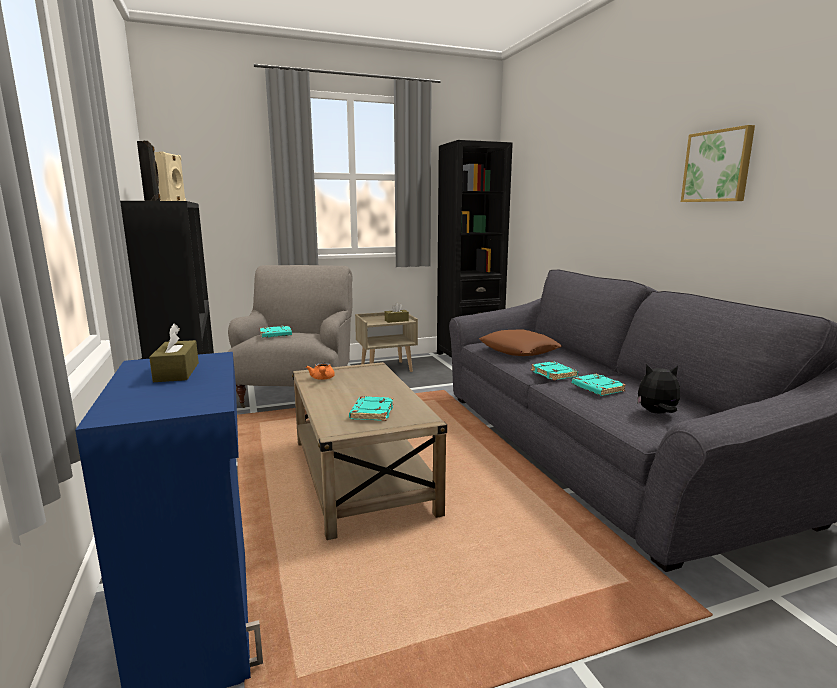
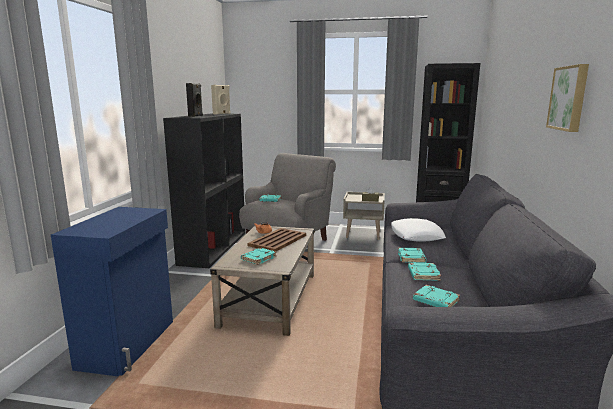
camera: 30 degrees right, 0 degrees up
(177, 372) = (124, 216): brown tissue box -> none
(360, 385) = (277, 240): none -> brown tray
(519, 350) = (416, 235): brown pillow -> white pillow
(657, 413) = (435, 301): plush toy -> turquoise book

